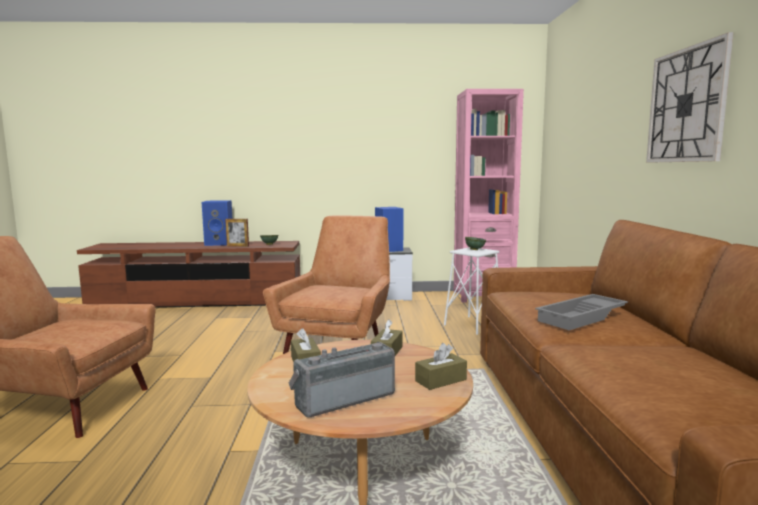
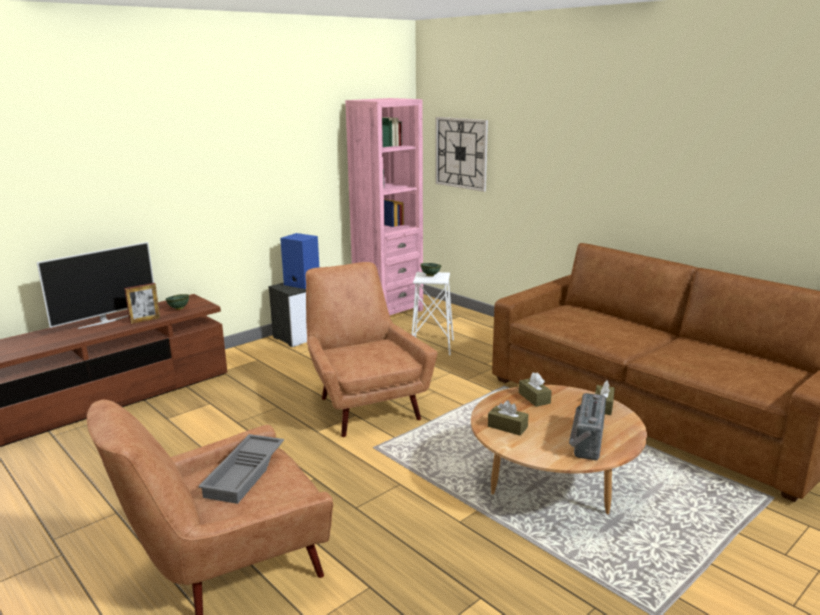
camera: 40 degrees left, 10 degrees up
(220, 243) = (105, 321): blue speaker -> television
(582, 318) = (617, 332): grey tray -> grey tray (245, 474)
(686, 105) = (623, 154): wall clock -> wall clock (461, 153)

